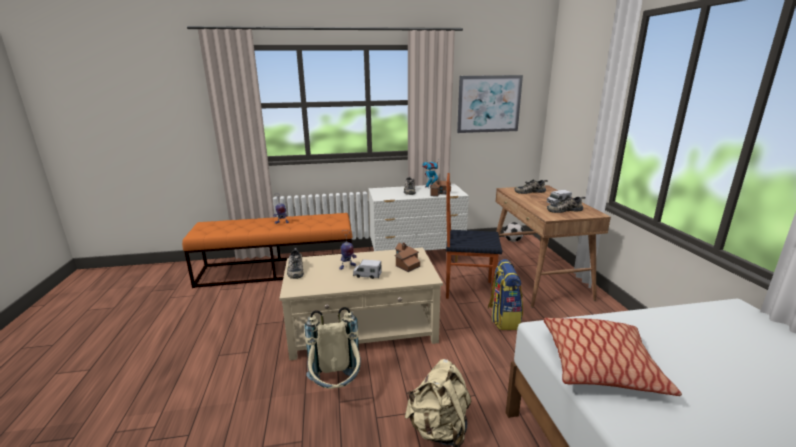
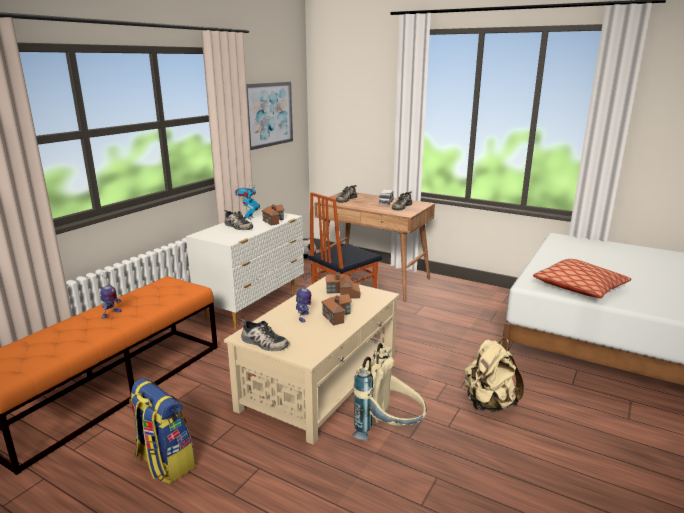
camera: 50 degrees left, 0 degrees up
(367, 275) = (337, 315): toy truck -> toy house
(503, 318) = (402, 318): backpack -> backpack (164, 463)

